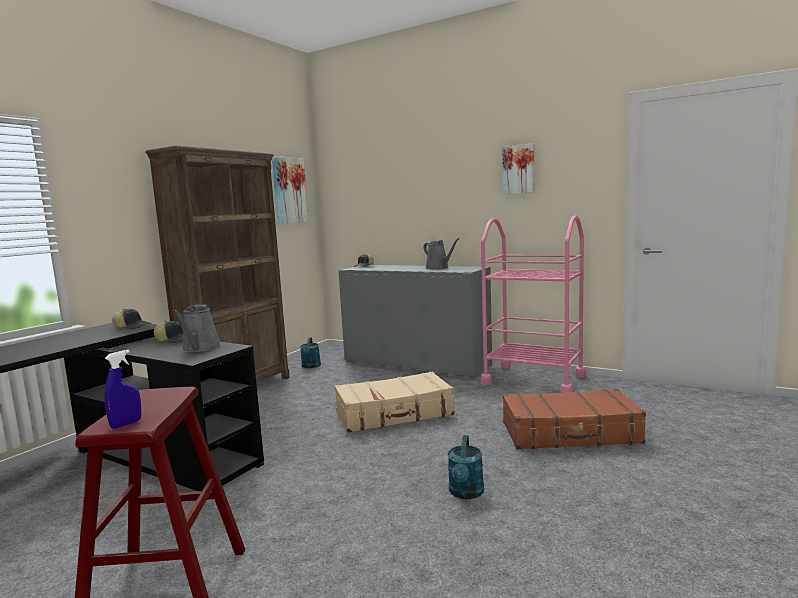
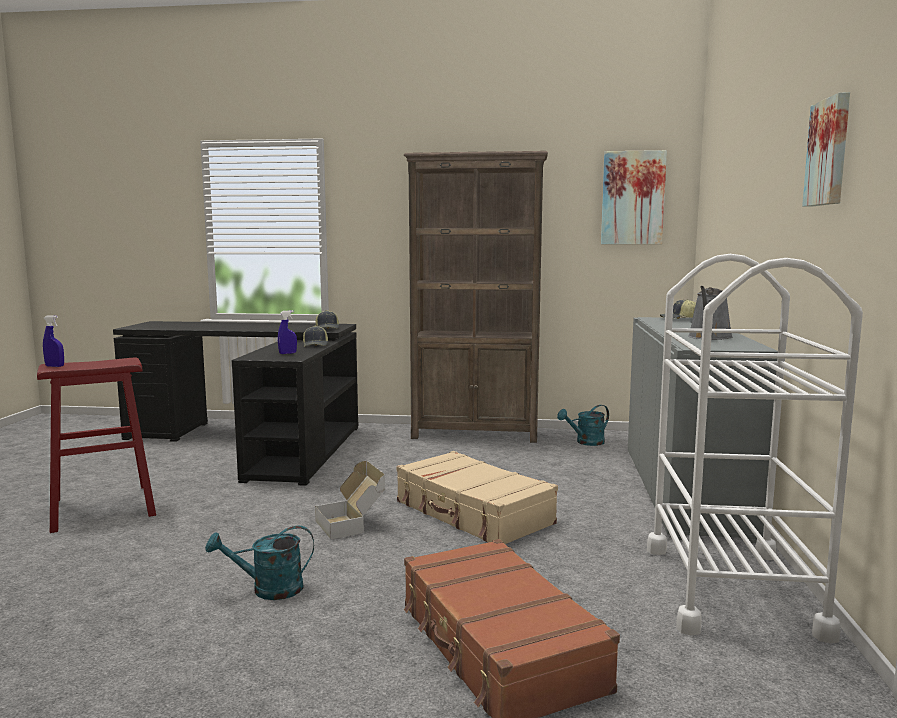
camera: 65 degrees right, 0 degrees up
(200, 348) = (287, 353): grey watering can -> blue spray bottle
(373, 453) = (352, 524): none -> cardboard box
(533, 380) = (731, 589): pink cart -> white cart

